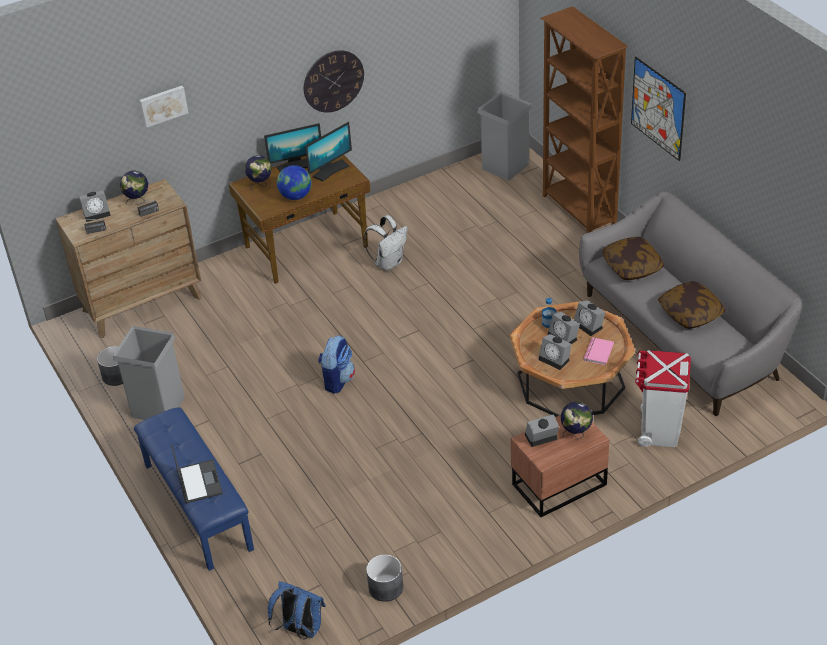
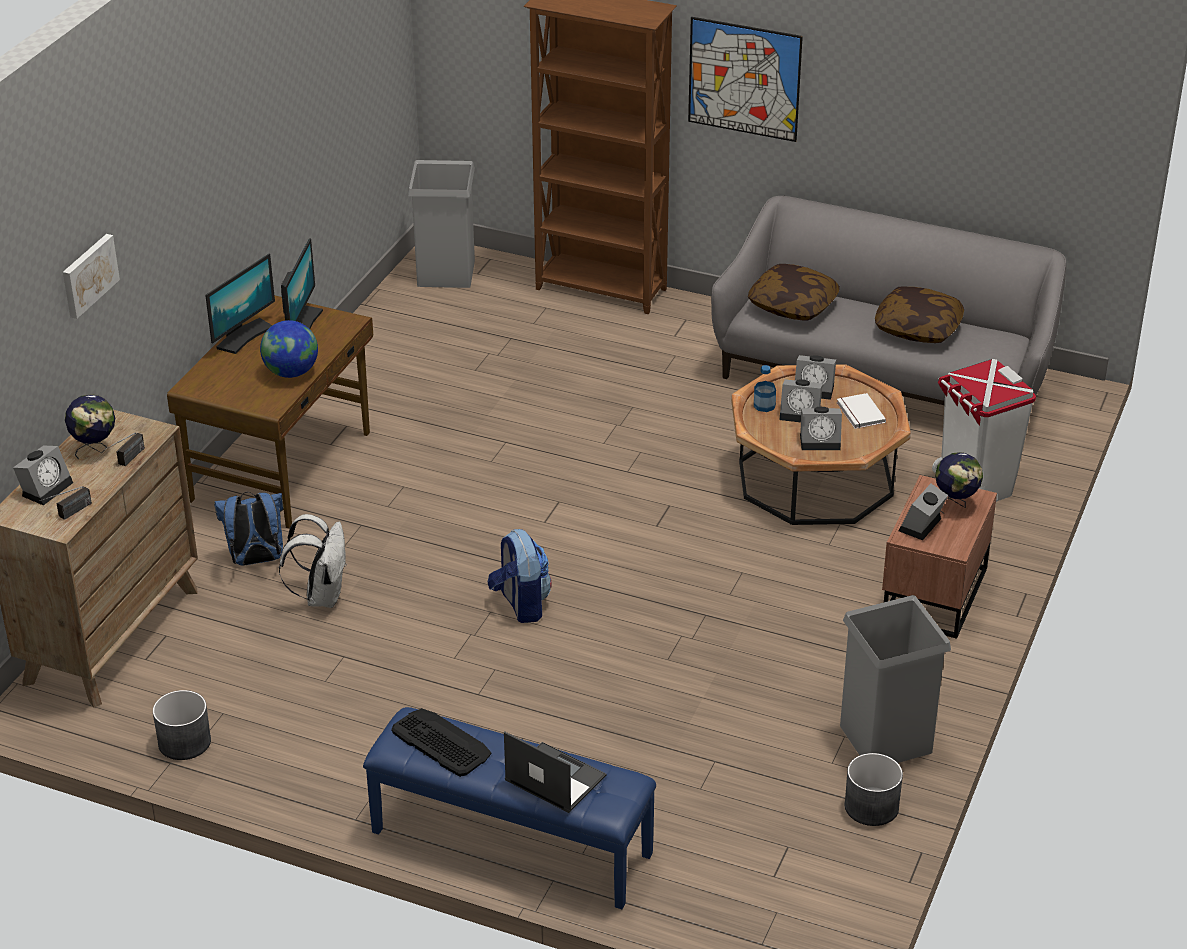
camera: 40 degrees left, 5 degrees down
(158, 406) = (300, 751): grey trash can -> grey trash can (886, 738)
(171, 434) = (441, 742): none -> keyboard
(260, 185) = (220, 378): globe -> none
(300, 629) = (825, 910): blue backpack -> blue backpack (256, 560)
(333, 81) = (255, 186): wall clock -> none
(389, 263) = (423, 440): white backpack -> white backpack (322, 596)
(597, 352) = (859, 413): pink book -> white book

